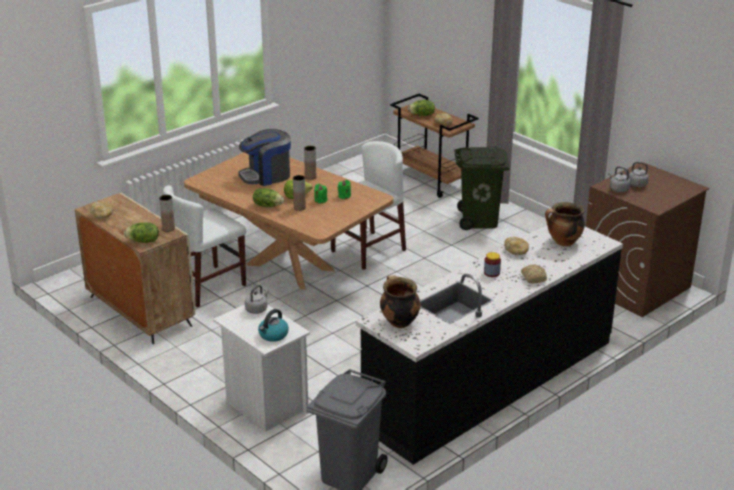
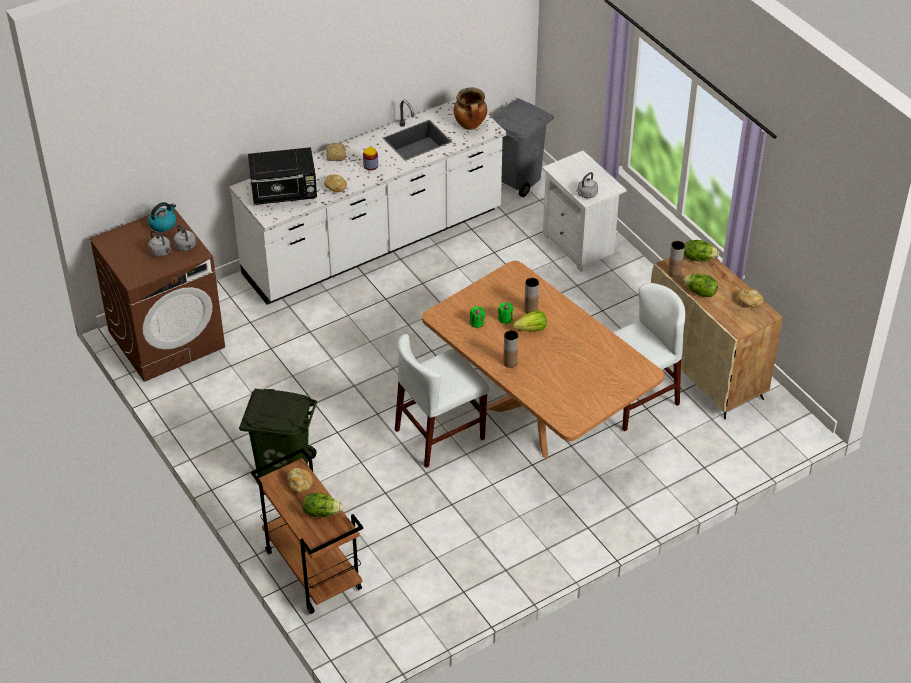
camera: 170 degrees left, 15 degrees up
(266, 176) = (563, 372): coffee machine -> none
(267, 205) = (566, 317): lettuce -> lettuce (700, 292)
(273, 335) = (574, 166): kettle -> kettle (163, 224)
(489, 382) = (374, 244): black counter -> white counter
(563, 242) = (285, 193): cooking pot -> black microwave

